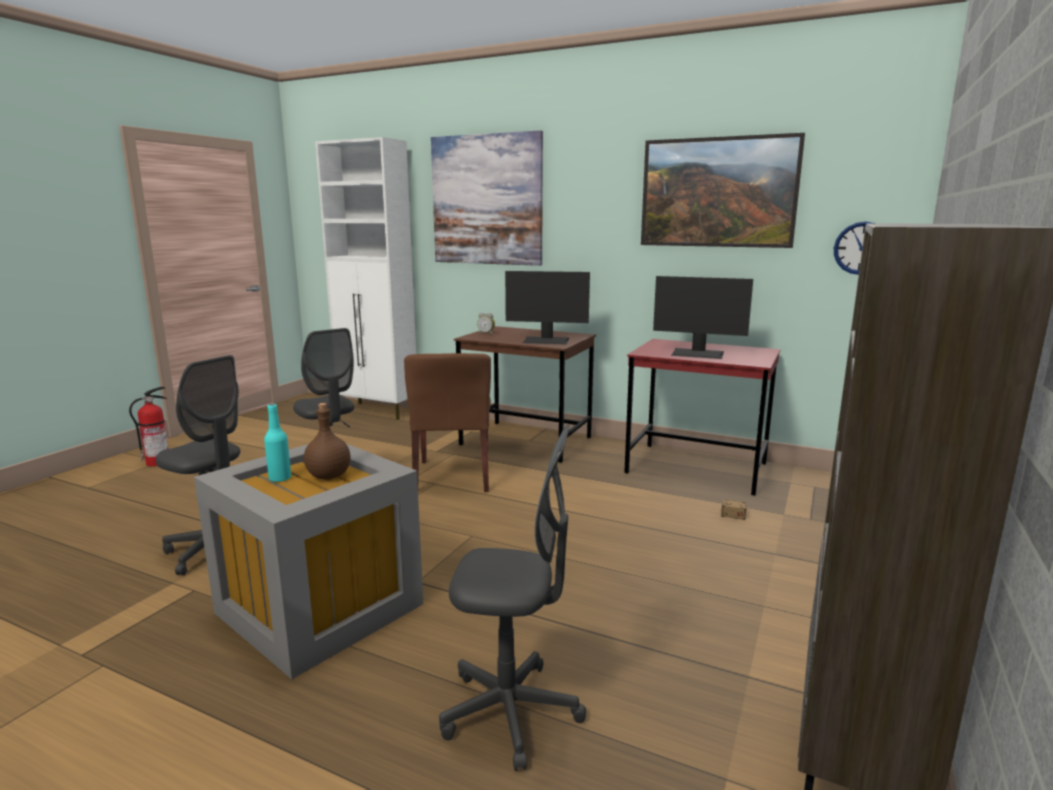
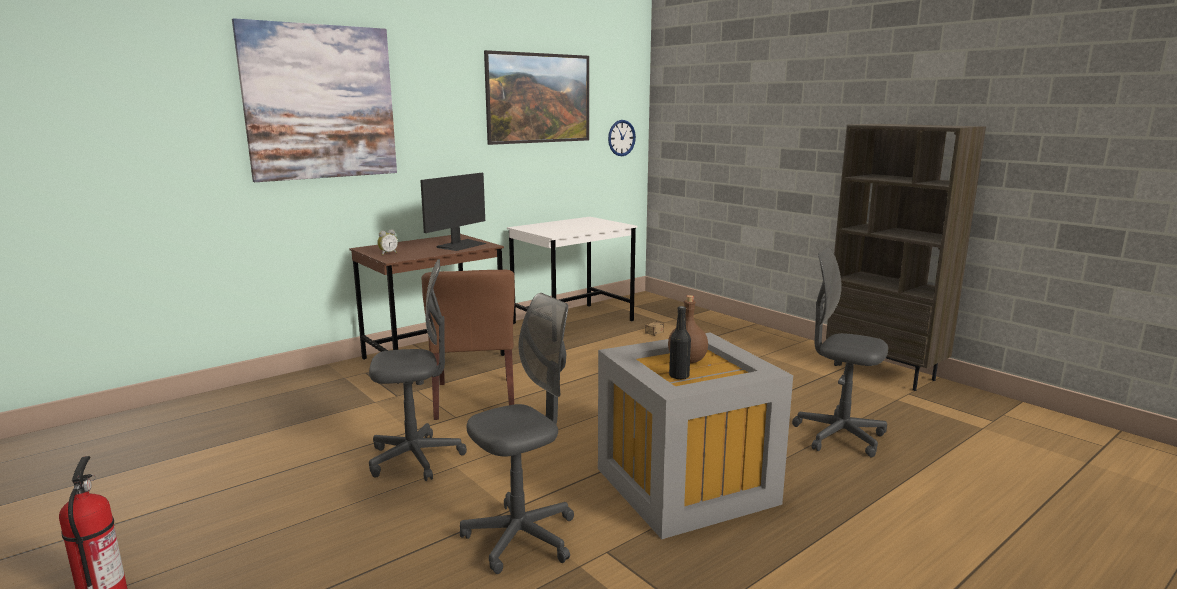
camera: 65 degrees left, 0 degrees up
(280, 478) = (679, 376): turquoise bottle -> black bottle
(379, 411) = (195, 406): white cabinet -> none
(453, 476) = (475, 398): brown chair -> brown chair turned 60 degrees clockwise
(510, 712) = (839, 436): grey office chair -> grey office chair turned 90 degrees counterclockwise
(697, 468) = (573, 322): red desk -> white desk
(698, 354) = (577, 228): monitor -> none

